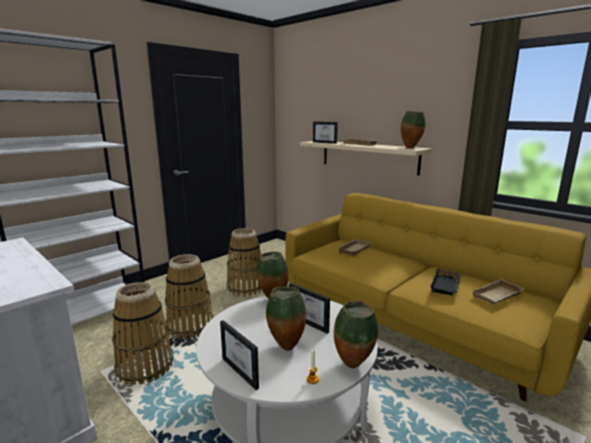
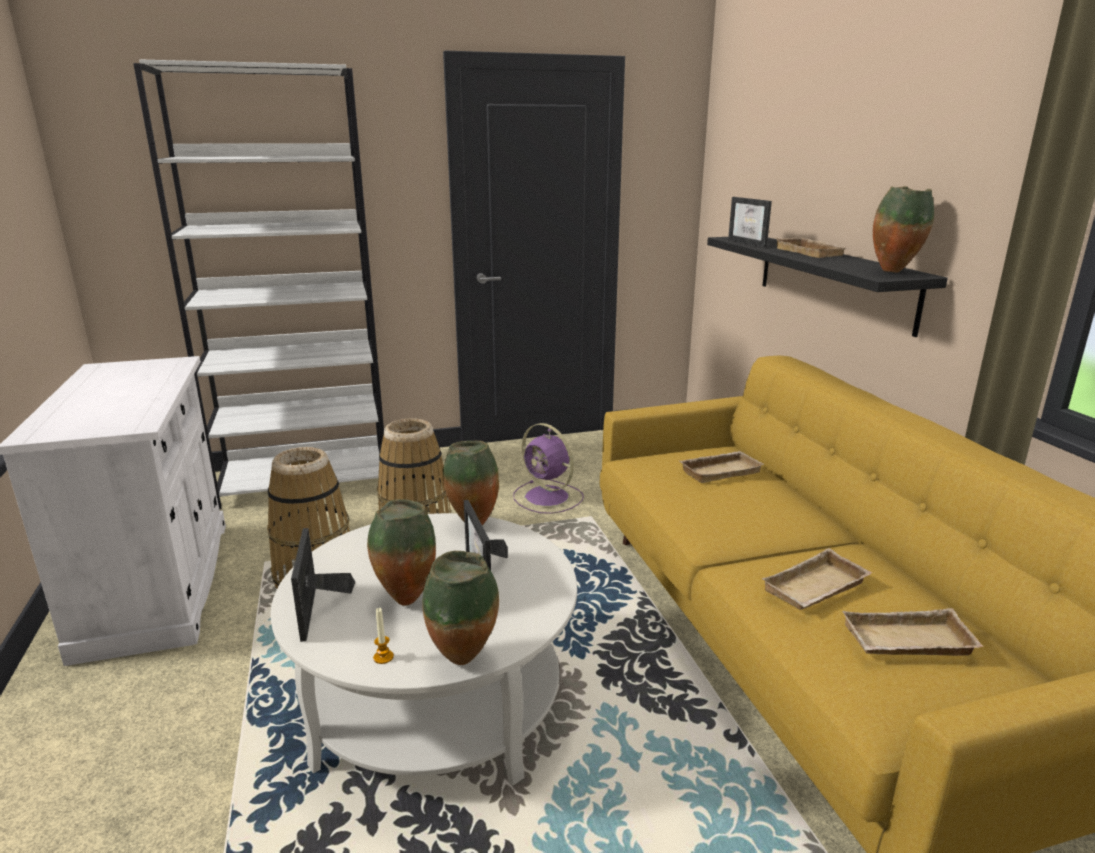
camera: 30 degrees right, 5 degrees up
(246, 287) = (548, 497): basket -> purple fan
(368, 156) = (833, 280): beige shelf -> black shelf
(447, 286) = (816, 589): black tray -> beige tray

